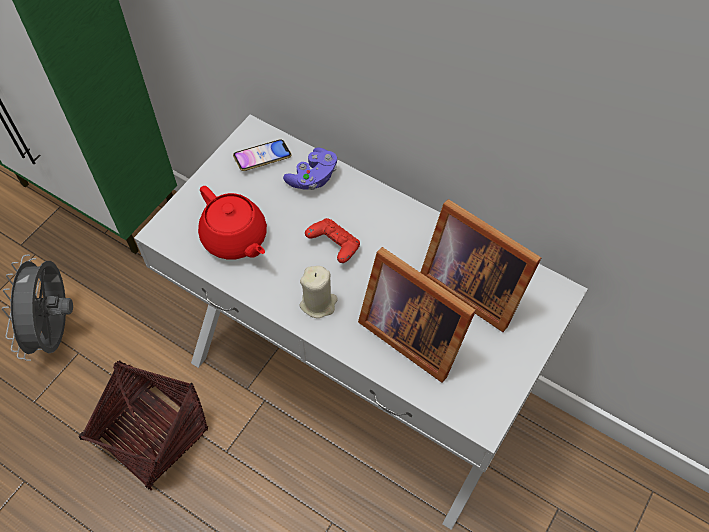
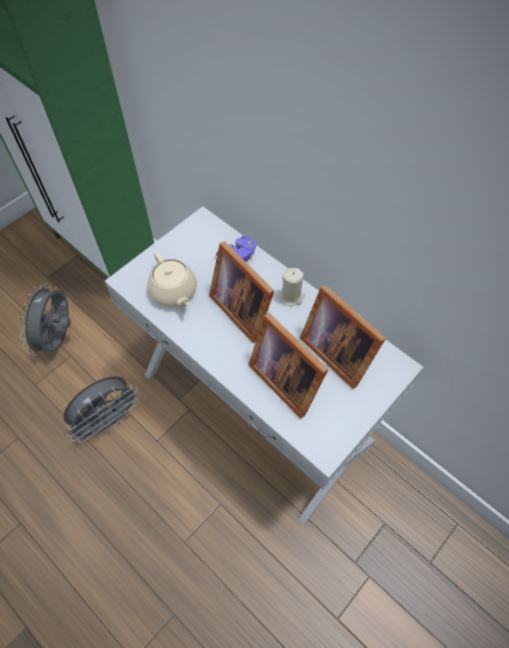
camera: 10 degrees right, 0 degrees up
(153, 434) = (109, 420): basket -> grey fan
(235, 238) = (174, 292): red teapot -> beige teapot
(262, 157) = (205, 237): phone -> none
(318, 303) = (223, 347): beige candle -> beige candle (291, 296)
(334, 246) = (242, 307): red game controller -> picture frame

